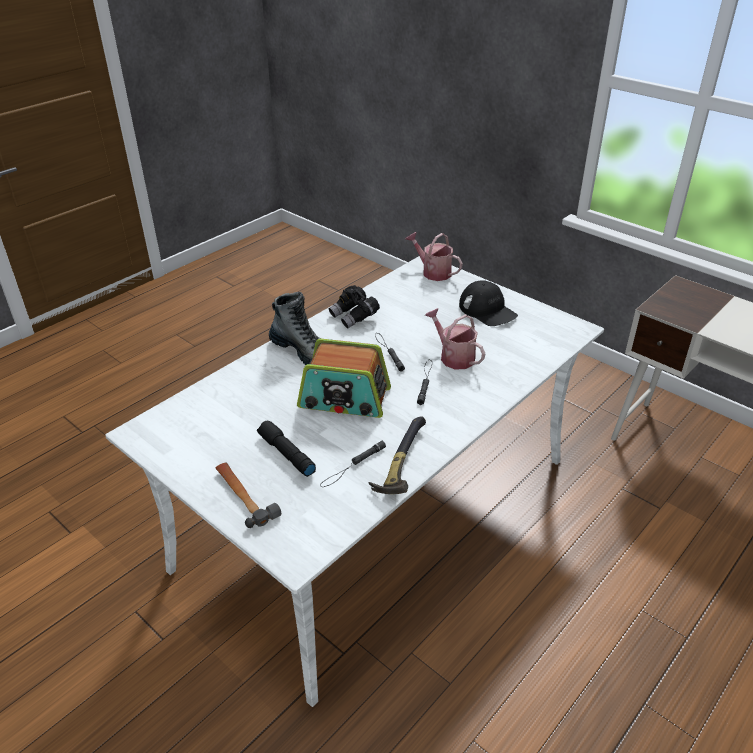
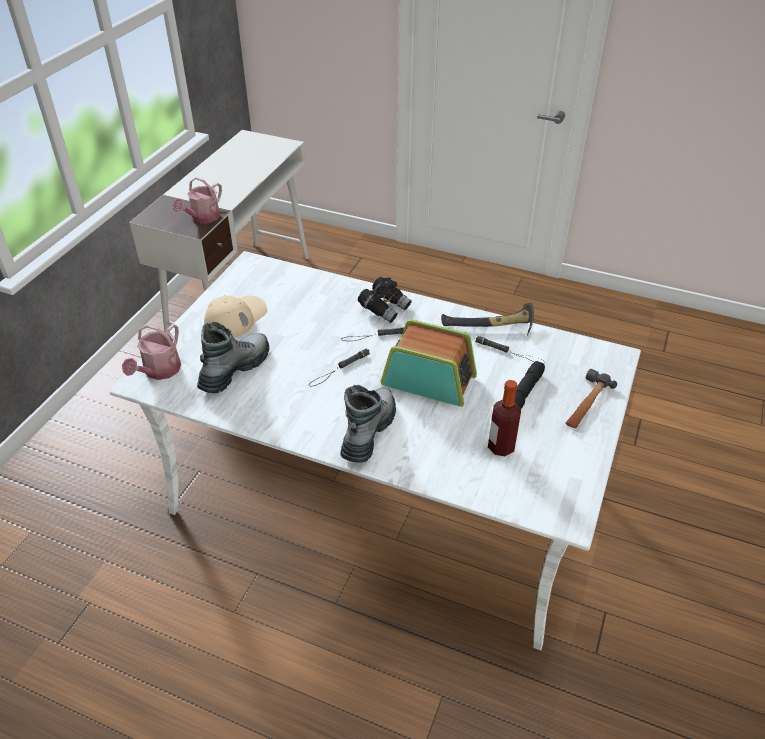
camera: 110 degrees left, 5 degrees up
(235, 418) = (501, 447): none -> bottle
(344, 399) = (428, 380): radio -> radio turned 60 degrees counterclockwise
(354, 317) = (281, 411): black binoculars -> black binoculars (384, 308)
(417, 302) = (235, 370): none -> boot
(453, 356) = (328, 326): watering can -> watering can (202, 218)
(487, 310) = (235, 318): black cap -> beige cap

